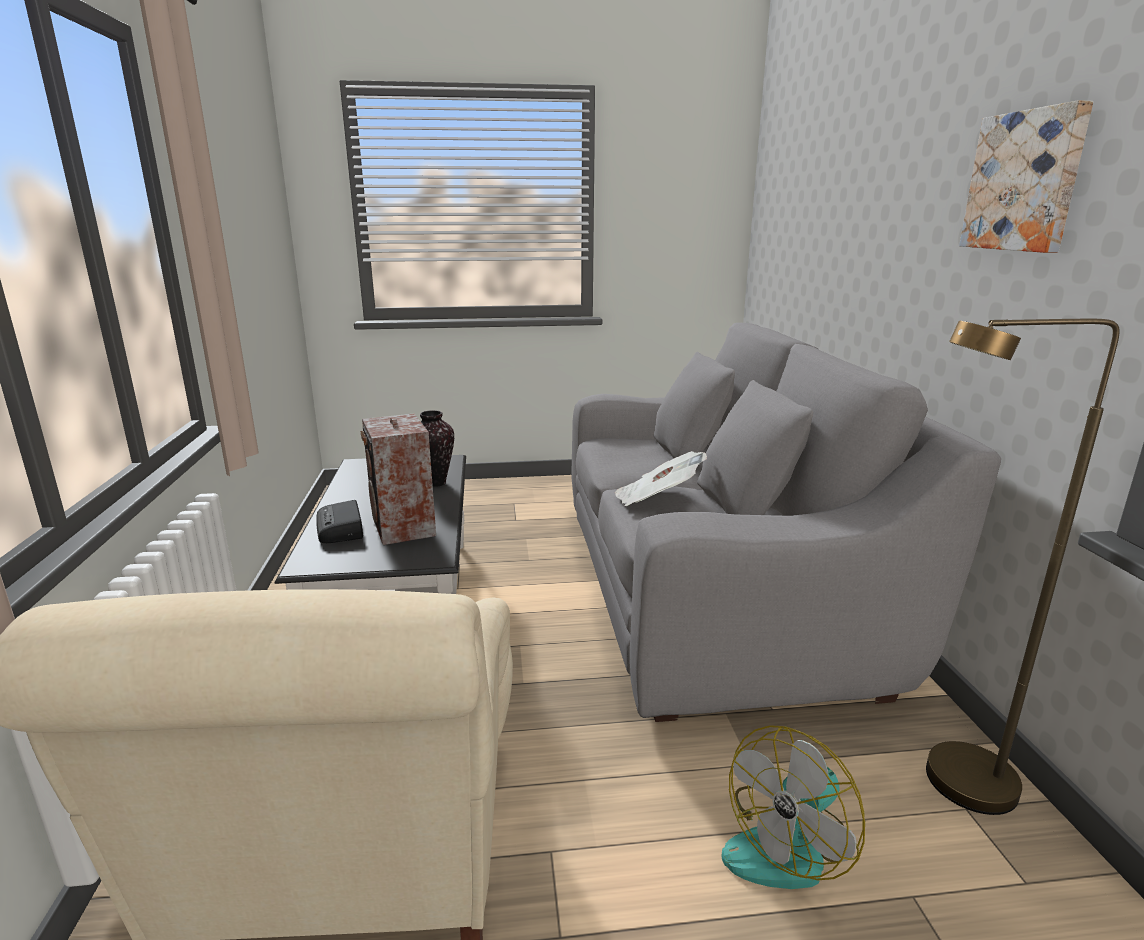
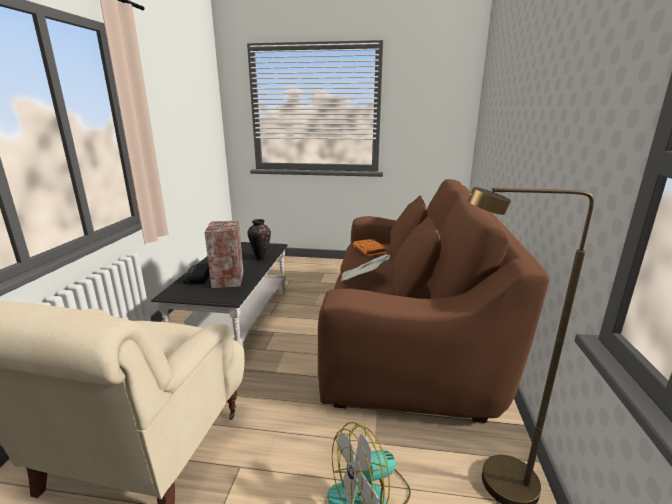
camera: 15 degrees right, 0 degrees up
(626, 451) = (369, 250): none -> orange book
(712, 590) = (408, 336): grey sofa -> brown sofa
(1026, 181) = (580, 95): picture -> none

